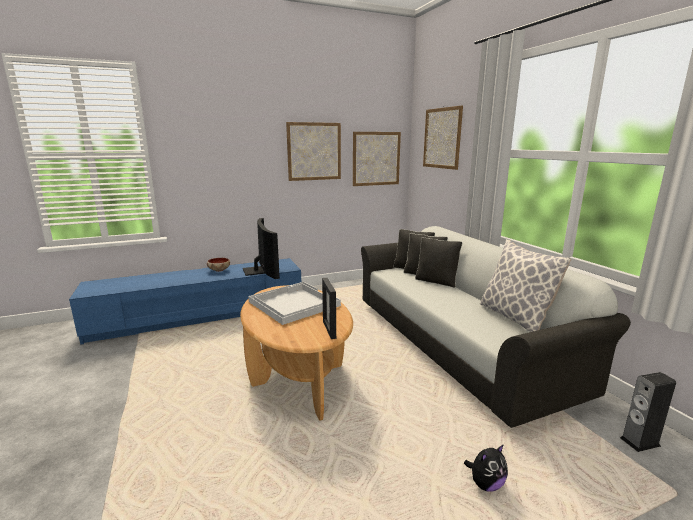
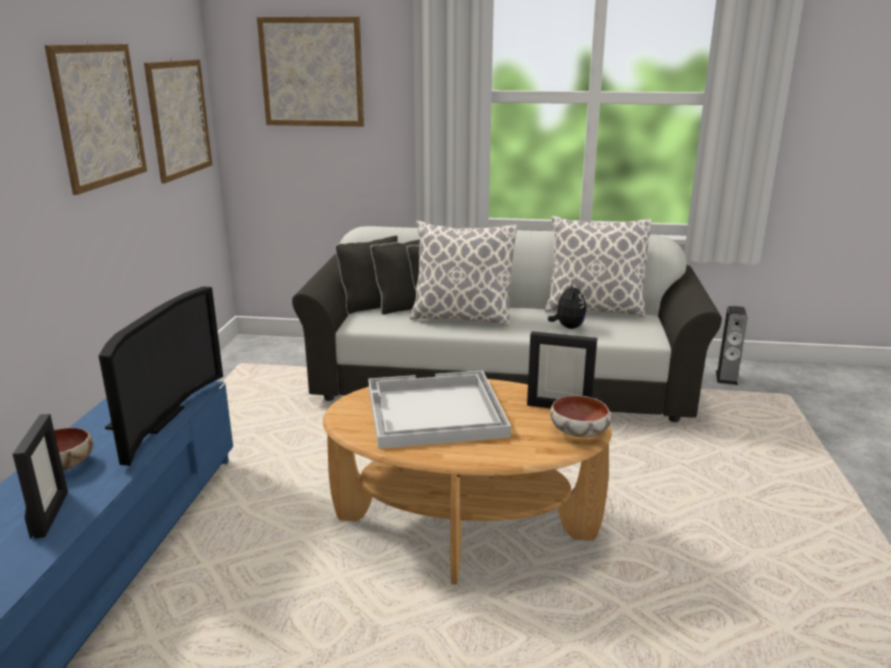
camera: 60 degrees left, 5 degrees up
(190, 278) = (50, 514): none -> picture frame
(260, 270) = (155, 419): television -> television turned 90 degrees clockwise
(303, 340) = (580, 433): none -> bowl
(430, 288) = (461, 318): none -> pillow
(485, 484) = (750, 470): plush toy -> plush toy (568, 327)

